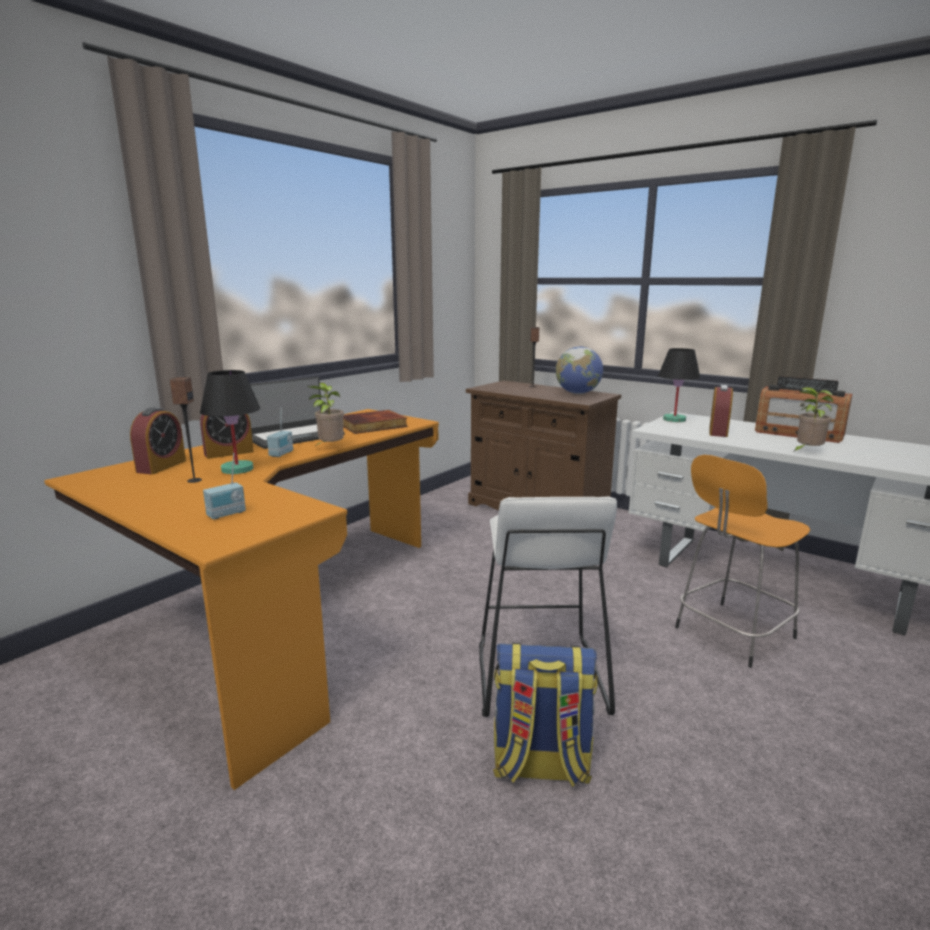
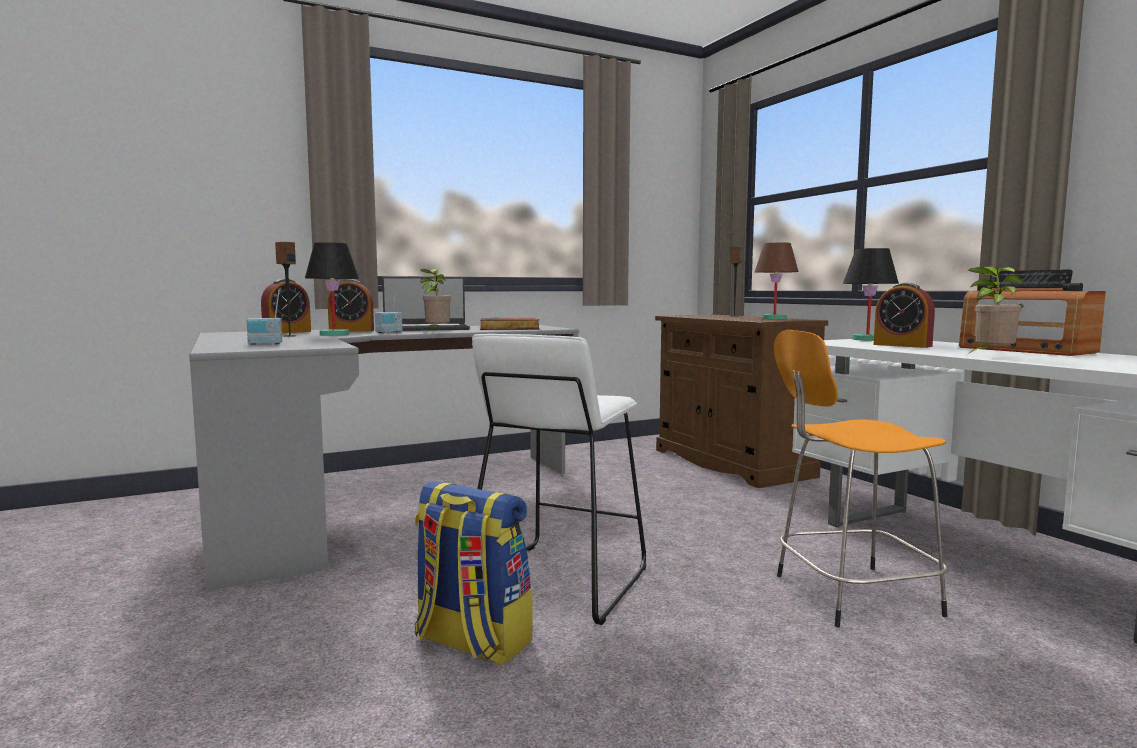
camera: 25 degrees right, 10 degrees down
(284, 617) = (380, 500): orange desk -> grey desk
(577, 393) = (773, 318): globe -> brown table lamp
(718, 432) = (902, 345): alarm clock -> alarm clock turned 90 degrees clockwise

